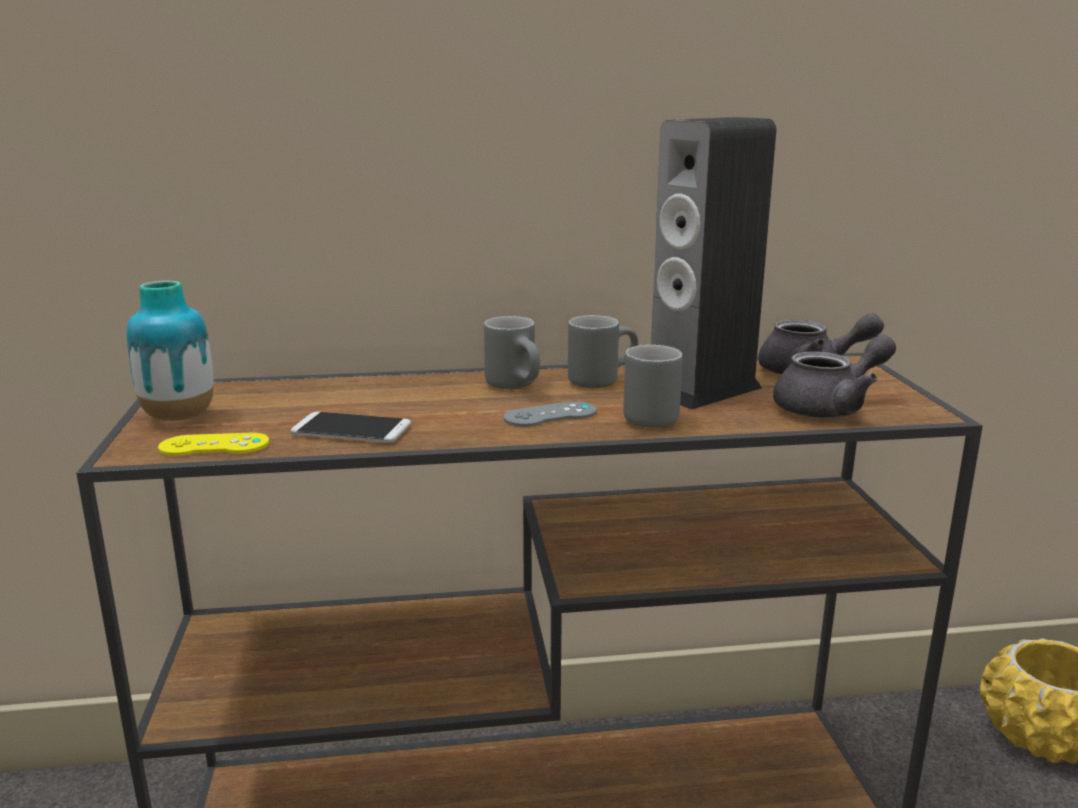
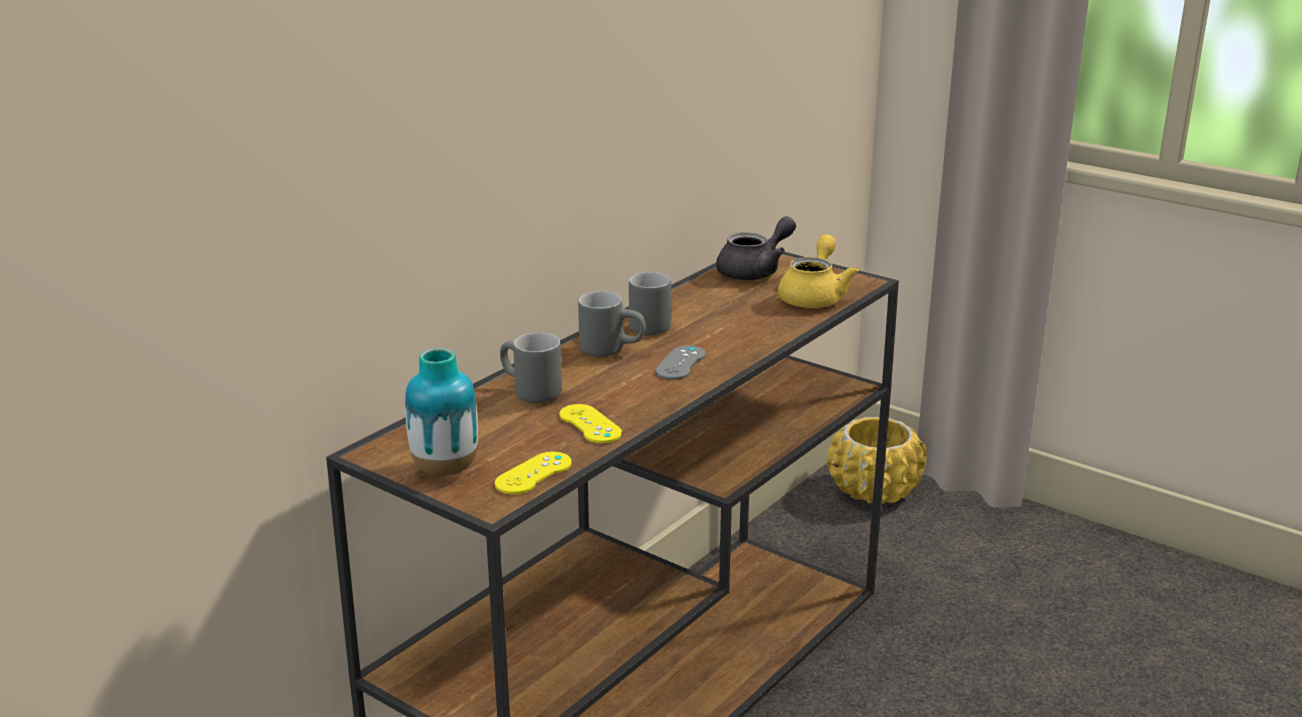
camera: 45 degrees left, 5 degrees up
(351, 429) = (590, 424): phone -> yellow game controller
(643, 416) = (733, 342): grey mug -> grey mug (528, 393)
(701, 389) = (723, 309): speaker -> none
(830, 408) = (814, 296): grey teapot -> yellow teapot

